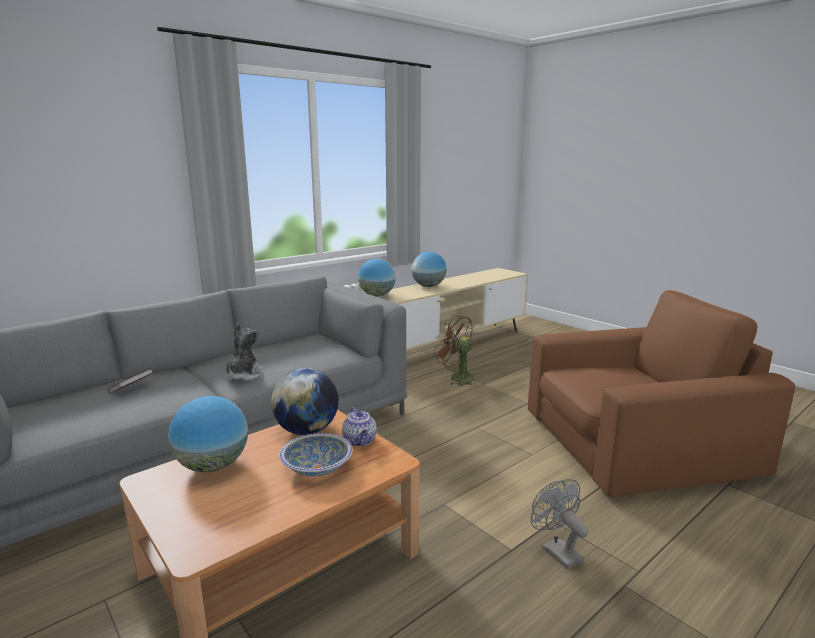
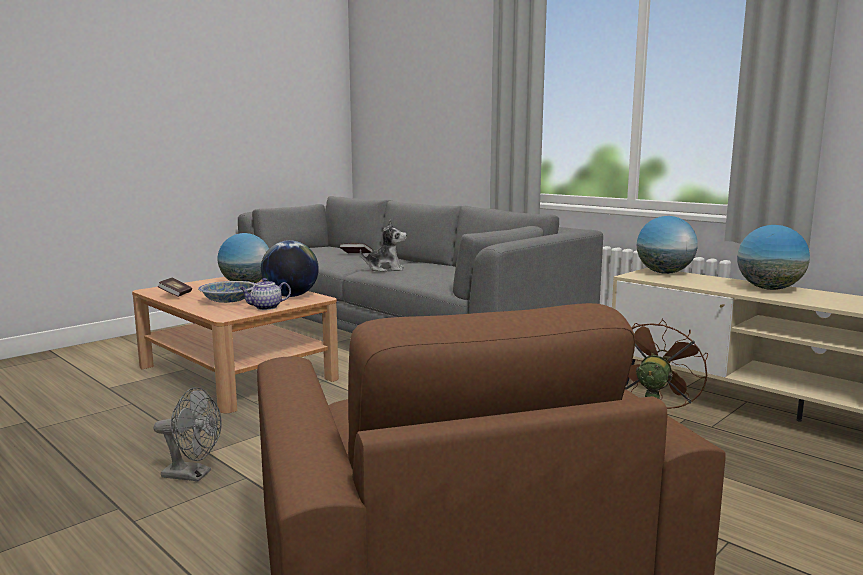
camera: 85 degrees right, 5 degrees down
(253, 517) = (176, 295): none -> book
(556, 551) = (193, 475): grey fan -> grey fan turned 45 degrees clockwise

